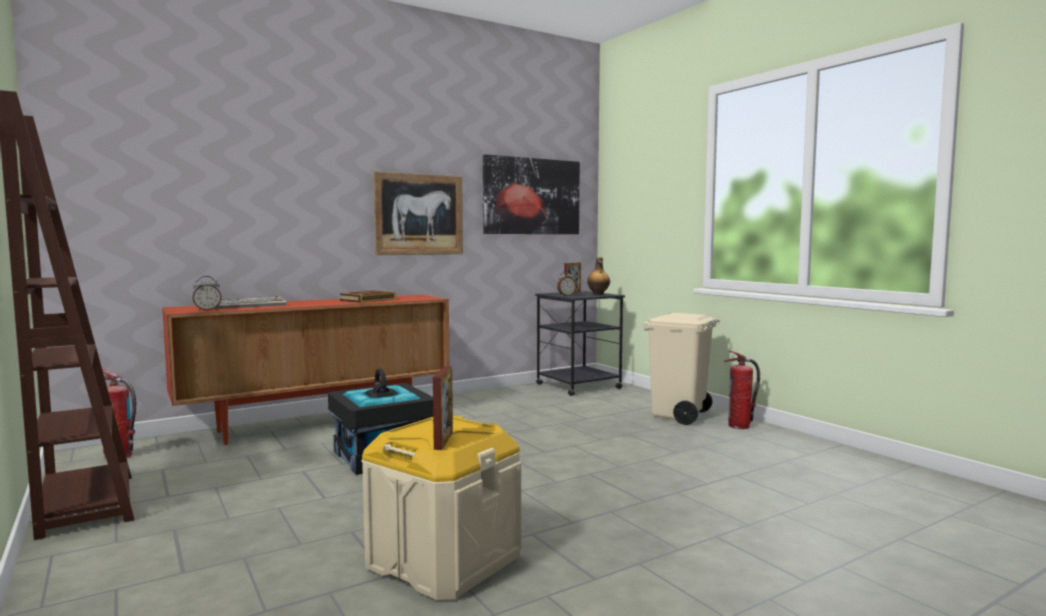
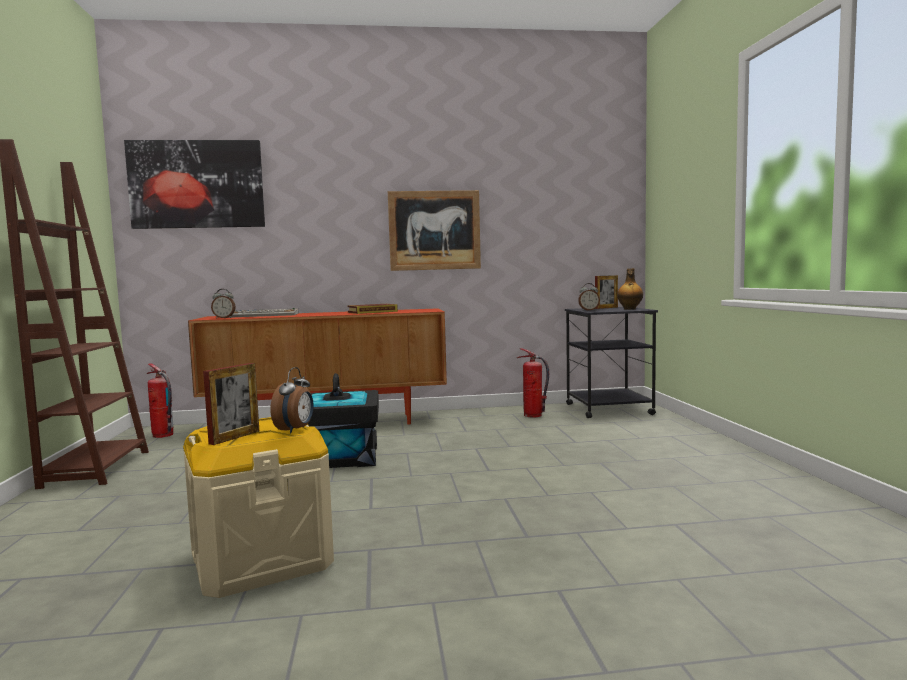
camera: 25 degrees right, 0 degrees up
(486, 428) = (295, 430): none -> alarm clock
(532, 196) = (560, 206): picture -> picture (197, 184)
(679, 416) = (688, 449): beige trash can -> none
(739, 426) = (753, 468): fire extinguisher -> fire extinguisher (533, 415)

